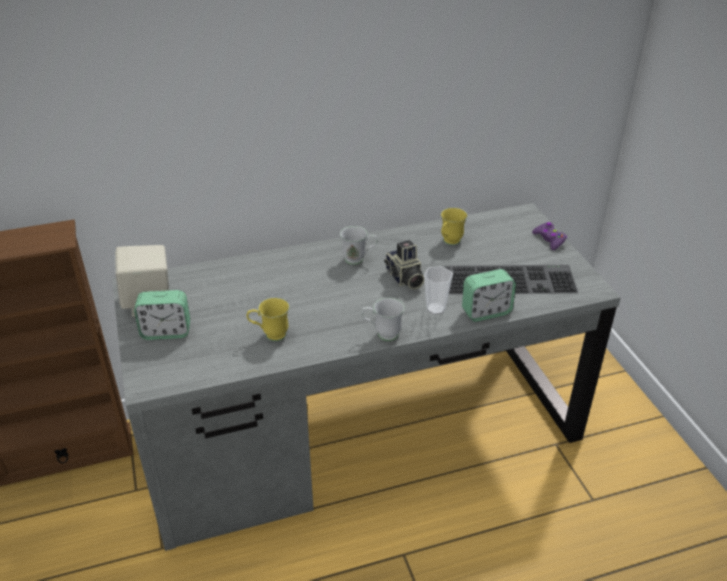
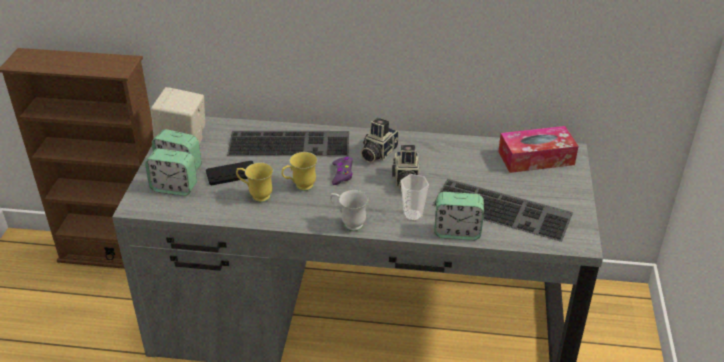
camera: 25 degrees right, 0 degrees up
(175, 353) = (174, 188): none -> alarm clock
(227, 321) = (231, 174): none -> black game controller
(266, 273) = (290, 143): none -> keyboard
(359, 260) = (377, 153): white mug -> camera
(449, 242) = (472, 160): yellow mug -> yellow mug (300, 187)
(502, 226) = (536, 158): none -> tissue box
(549, 239) = (574, 183): purple game controller -> purple game controller (342, 174)

